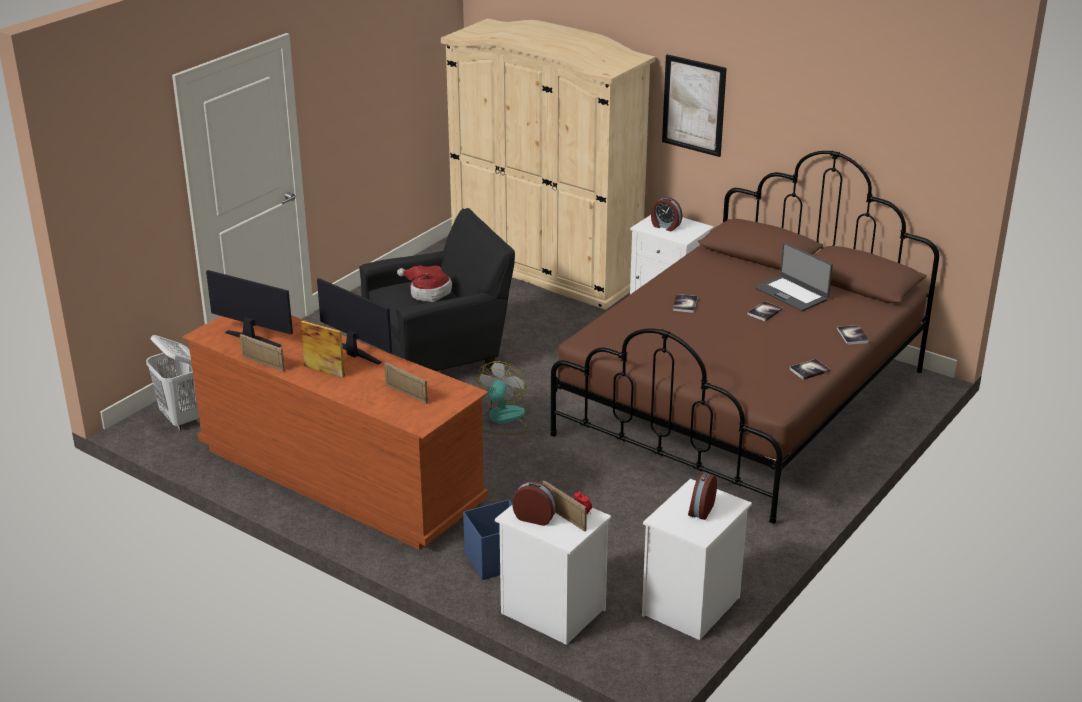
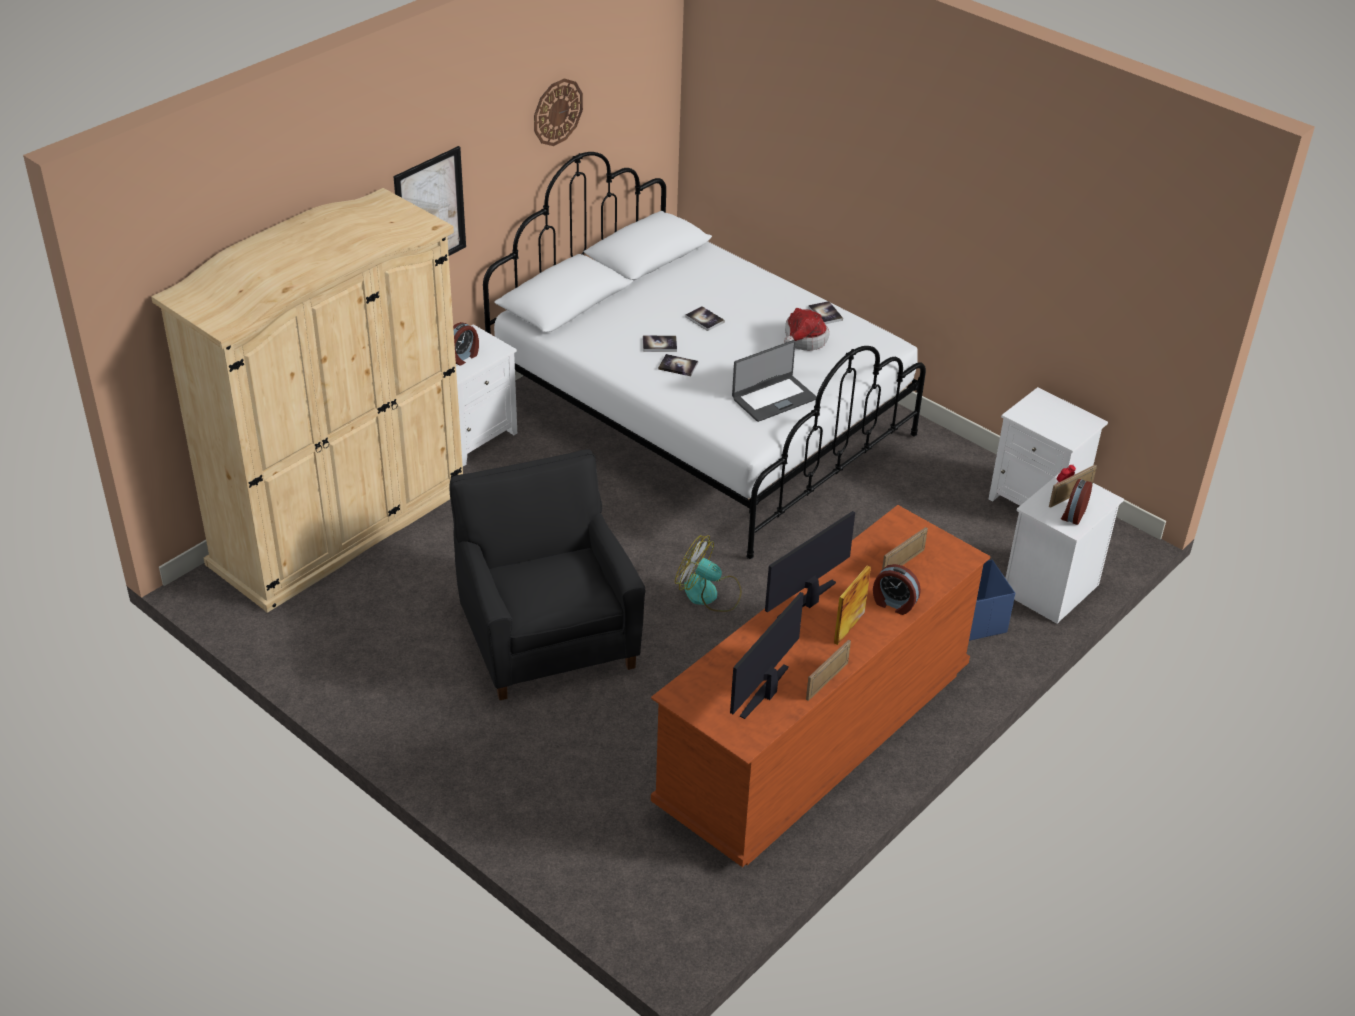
camera: 85 degrees left, 10 degrees up
(182, 419) = (663, 899): white laundry basket -> none
(427, 292) = (552, 574): hat -> hat (803, 340)
(700, 510) = (1052, 416): alarm clock -> alarm clock (893, 604)
(743, 403) = (701, 418): brown bed -> white bed
(792, 294) = (668, 296): laptop -> laptop (773, 398)
(829, 102) = (557, 112): none -> wall clock
(852, 336) = (761, 278): book -> book (659, 344)

